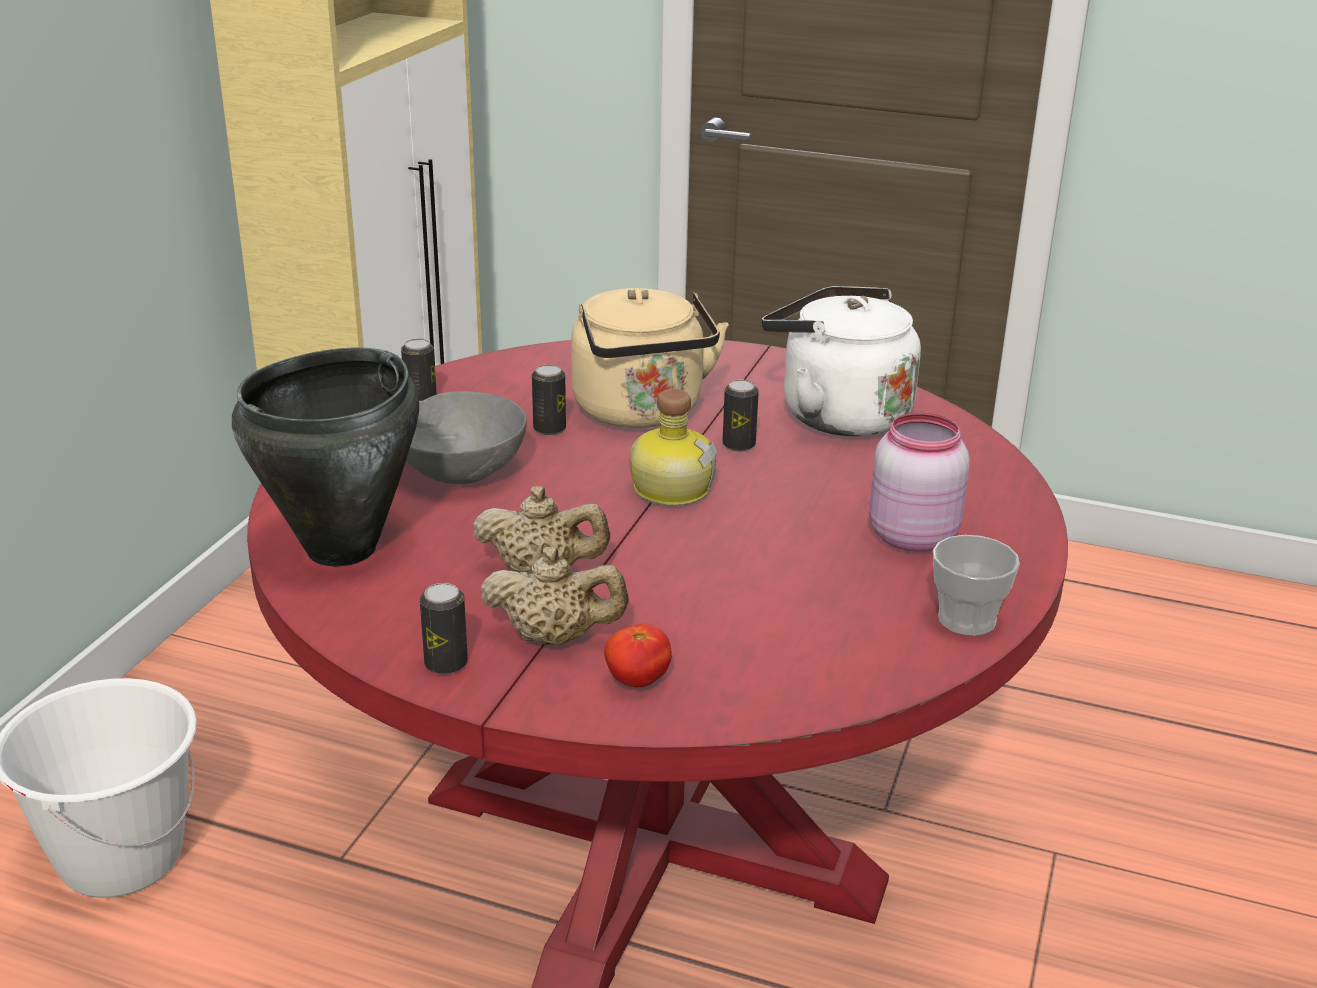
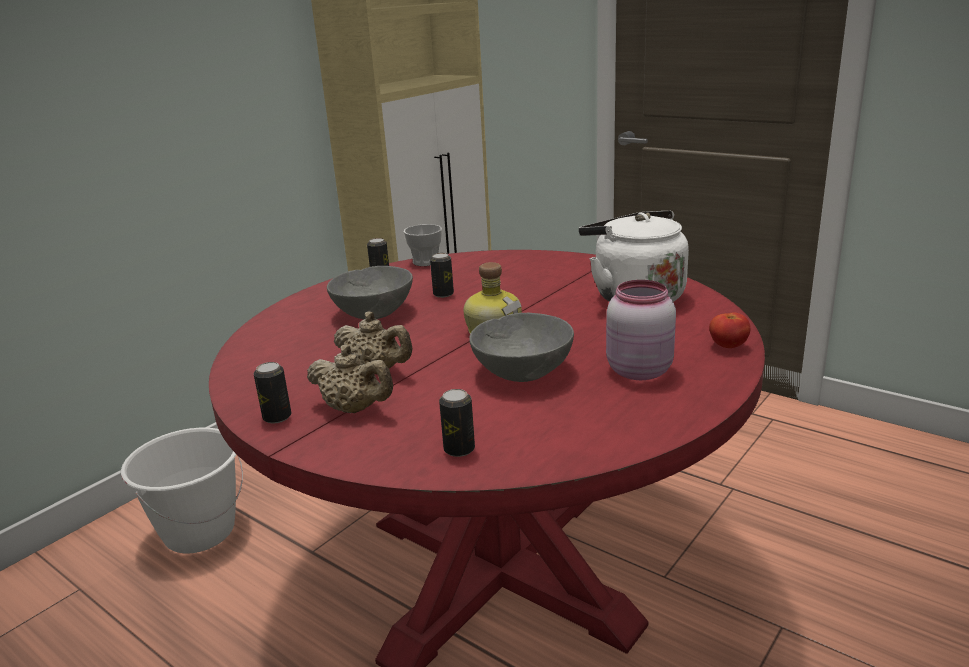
camera: 20 degrees right, 5 degrees down
(343, 549) = (273, 348): black cooking pot -> none
(637, 681) = (386, 441): tomato -> tomato (728, 346)
(641, 413) = (506, 289): beige kettle -> none
(738, 445) = (555, 309): can -> can (459, 449)
(756, 553) = (522, 372): none -> grey bowl
(966, 619) = (645, 427): cup -> cup (425, 262)

